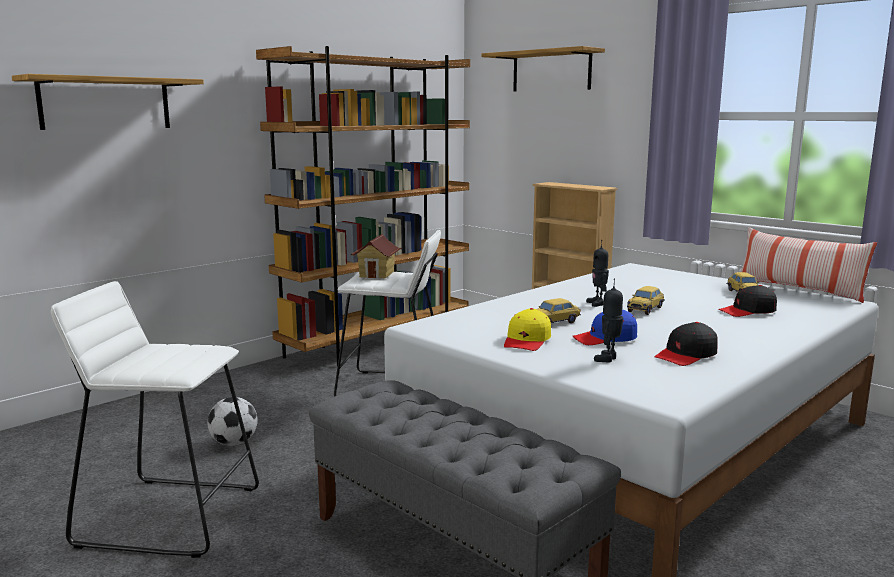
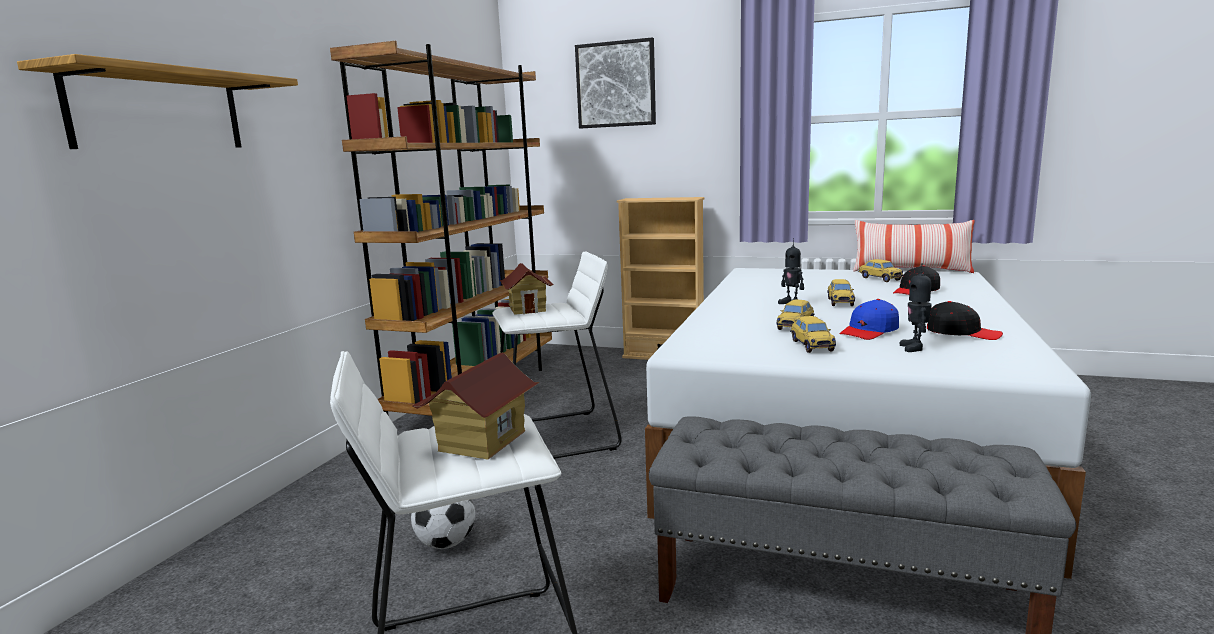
camera: 25 degrees left, 0 degrees up
(174, 358) = (481, 441): none -> toy house
(527, 341) = (811, 345): yellow cap -> toy car
(551, 71) = (616, 84): shelf -> picture
(686, 355) = (962, 333): black cap -> black cap turned 90 degrees counterclockwise

